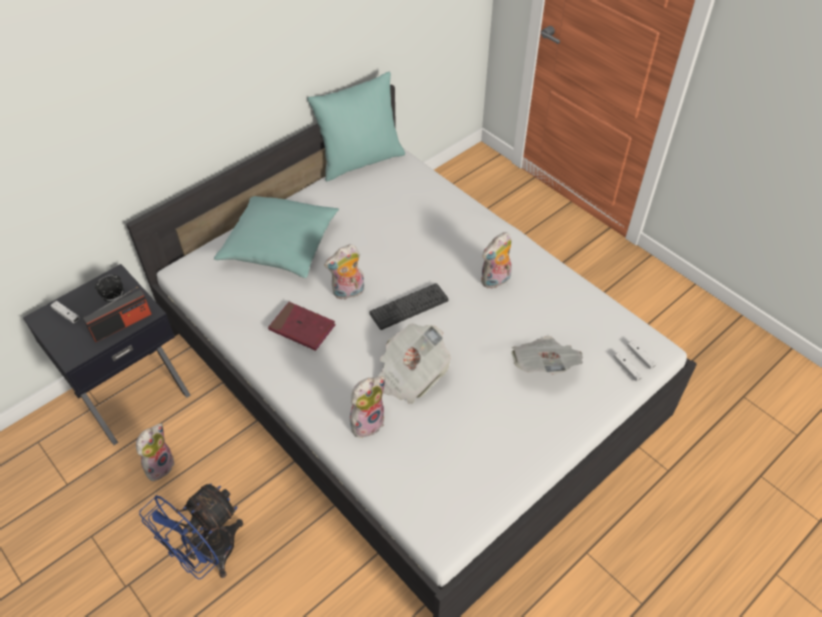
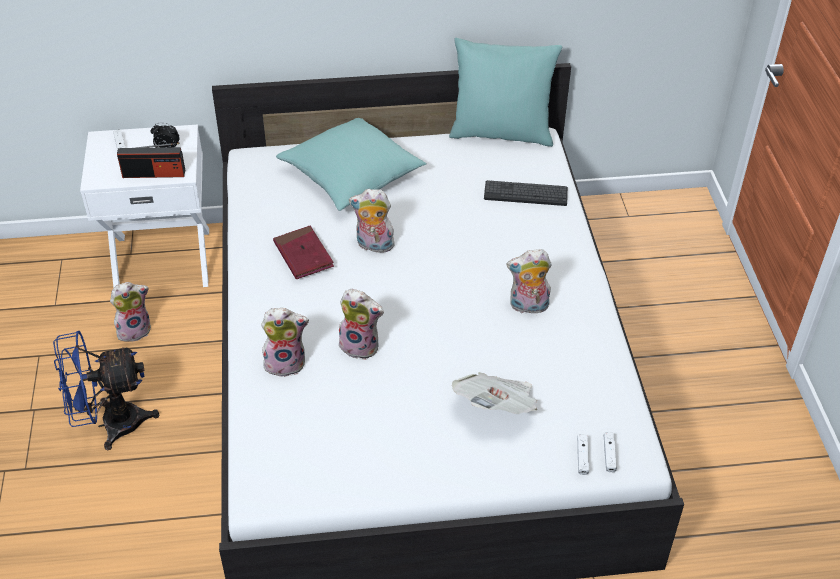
camera: 35 degrees right, 5 degrees down
(131, 393) = (163, 259): black nightstand -> white nightstand
(409, 307) = (417, 286): keyboard -> keyboard (525, 194)
(410, 375) = (361, 345): newspaper -> plush toy

